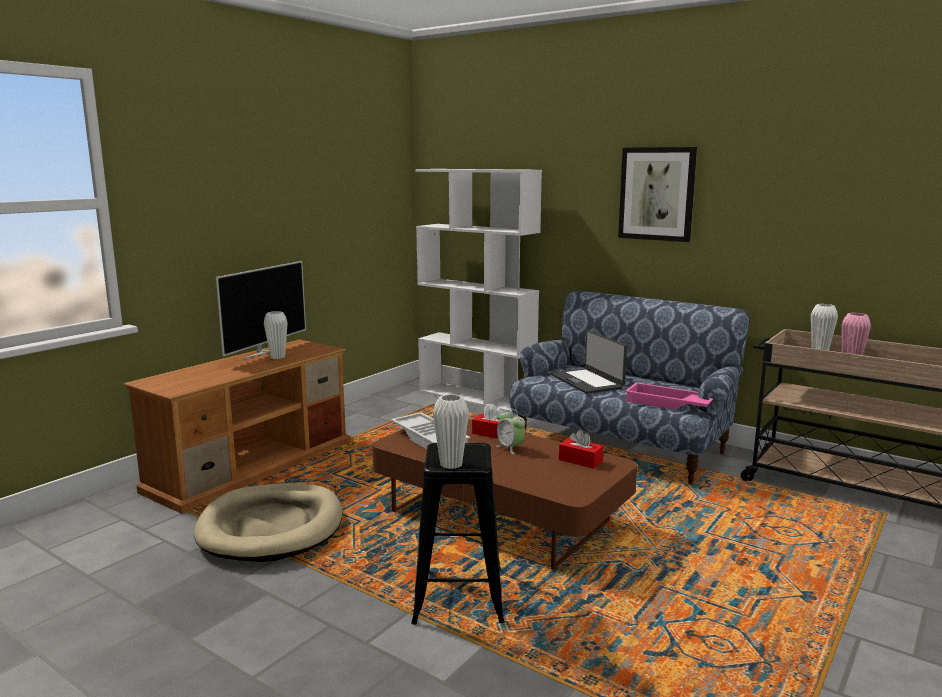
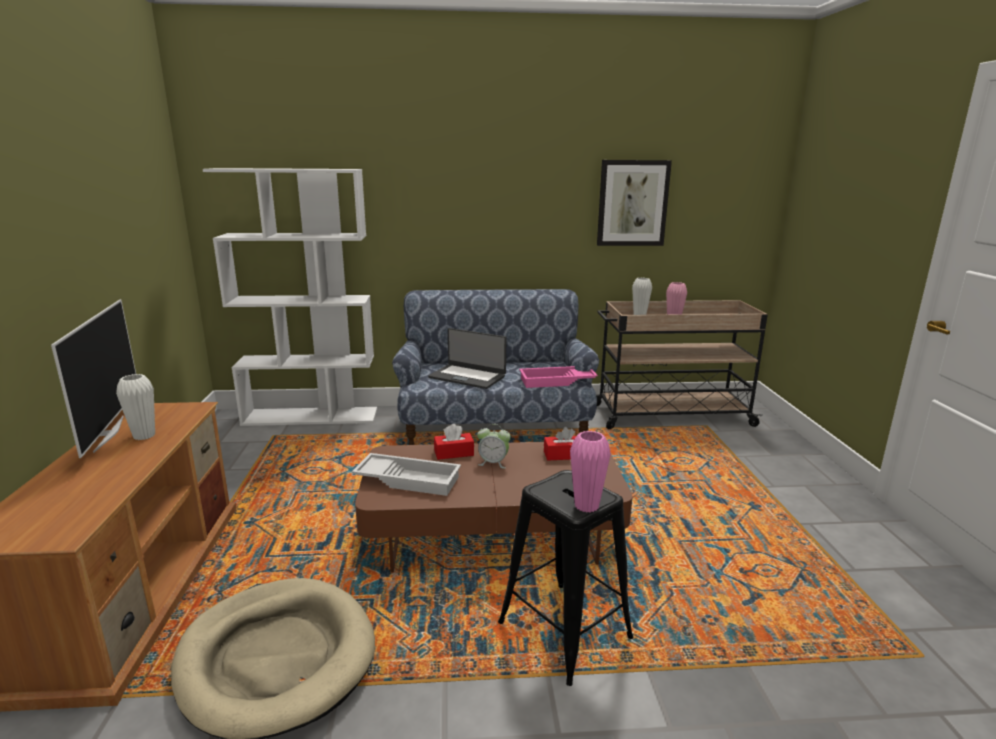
camera: 40 degrees left, 5 degrees up
(451, 464) = (586, 506): white vase -> pink vase
(657, 194) = (486, 192): picture -> picture (632, 203)

